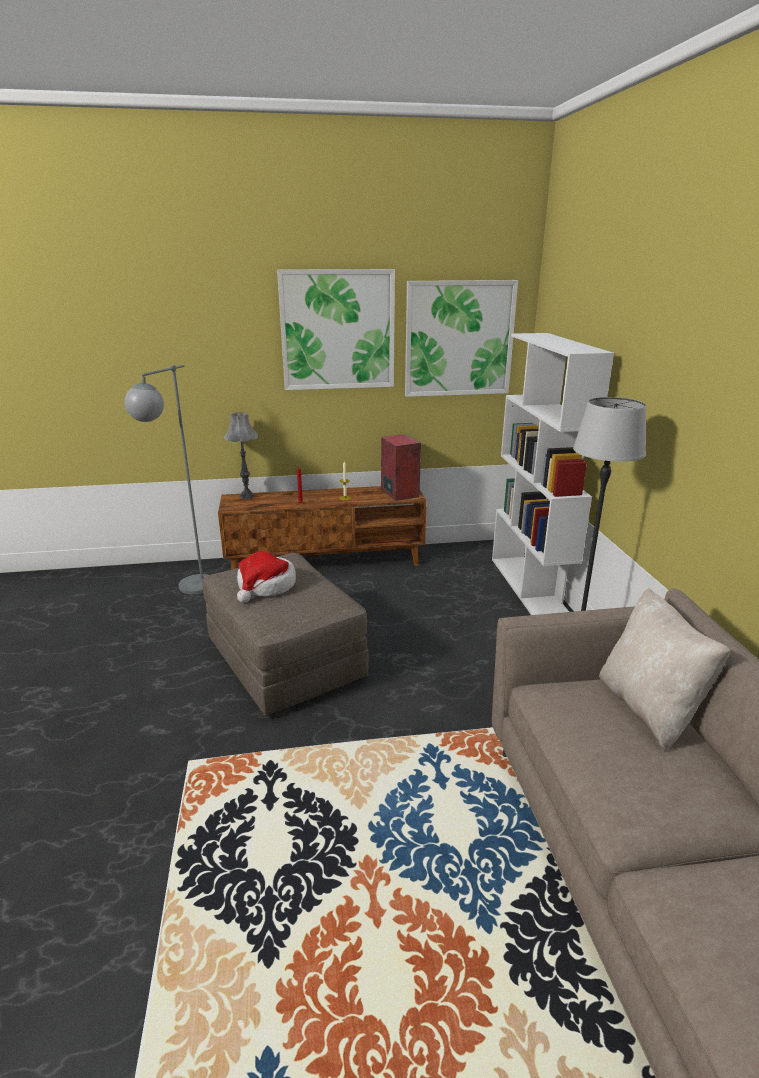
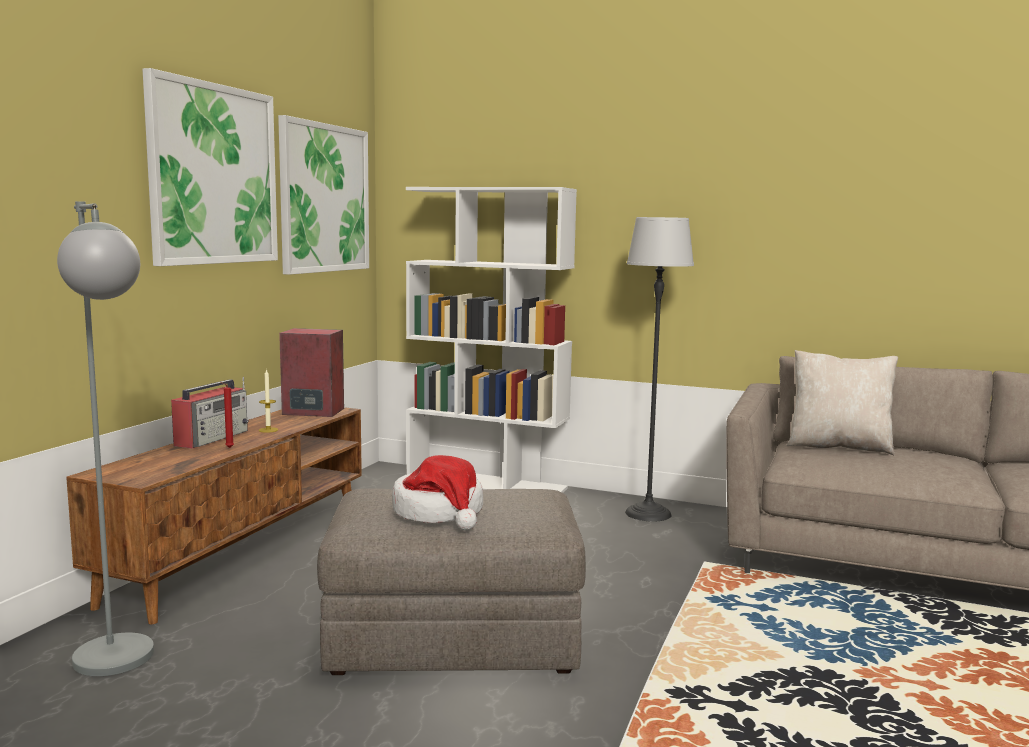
camera: 60 degrees left, 15 degrees down
(246, 496) = (123, 465): grey table lamp -> none
(313, 494) = (212, 438): none -> radio

